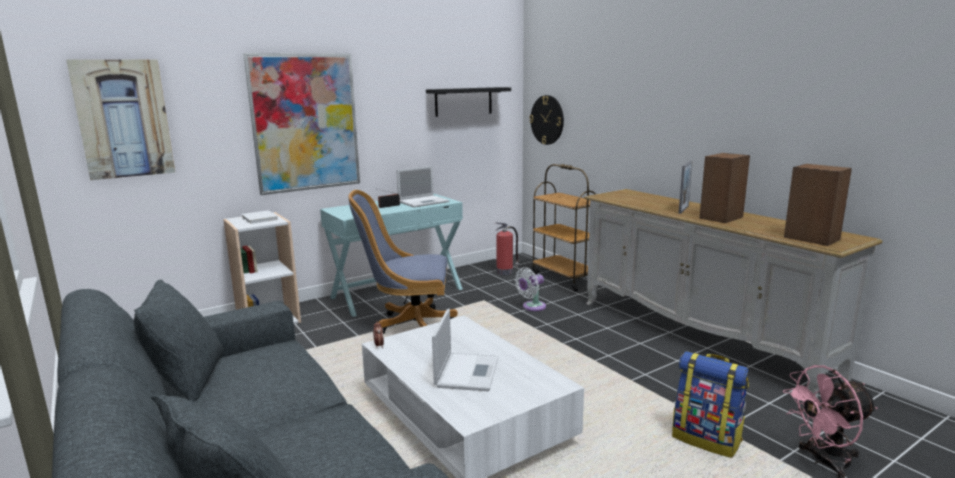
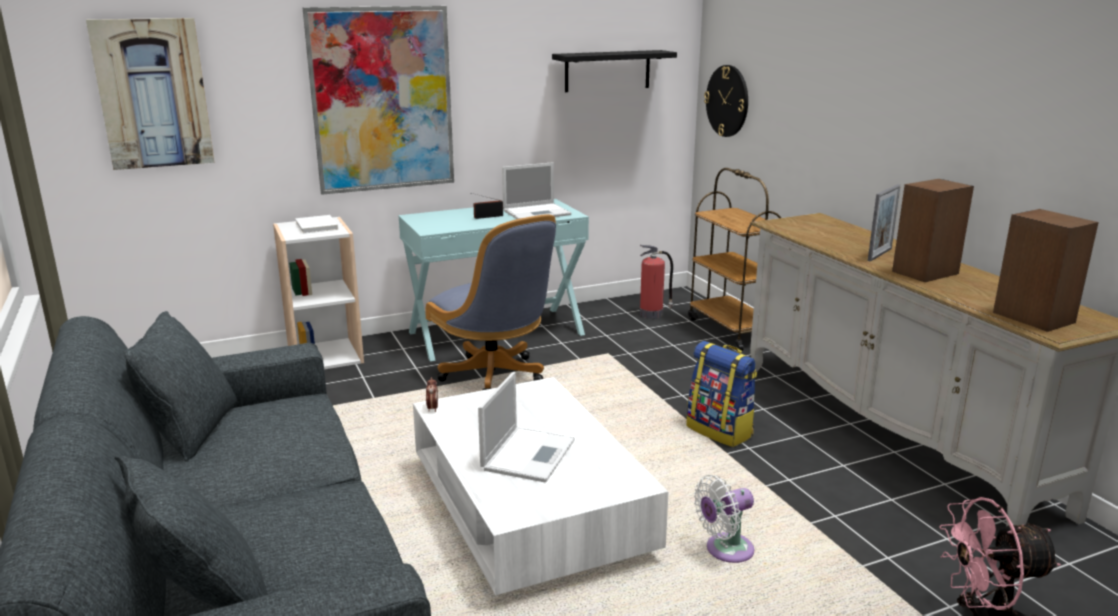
camera: 10 degrees right, 5 degrees up
(408, 325) = (498, 379): blue office chair -> blue office chair turned 135 degrees counterclockwise
(532, 307) = (670, 369): white fan -> white fan (725, 550)
(707, 439) = (835, 576): backpack -> backpack (720, 431)

